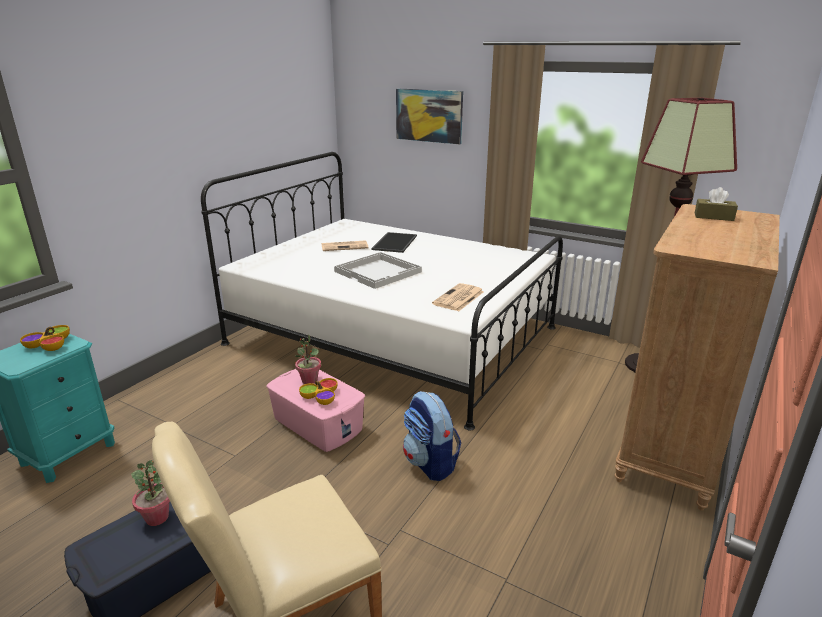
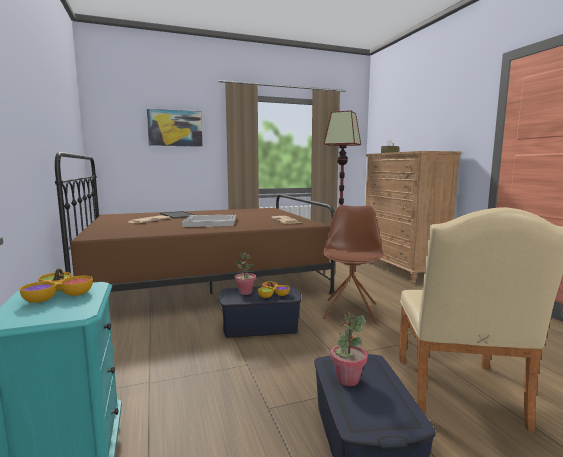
camera: 50 degrees left, 15 degrees down
(318, 423) = (260, 326): pink storage box -> blue storage box
(392, 335) = (205, 280): white bed -> brown bed
(430, 463) = (350, 311): backpack -> brown chair

